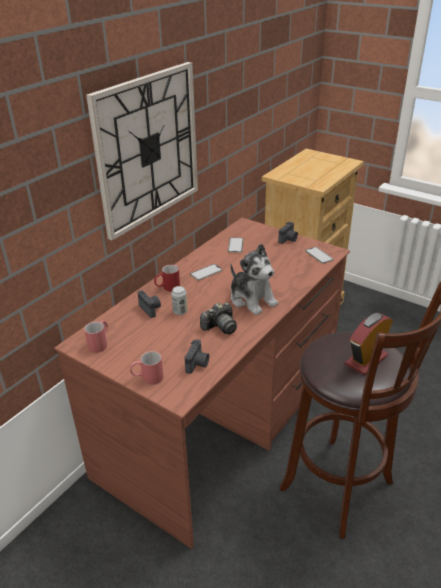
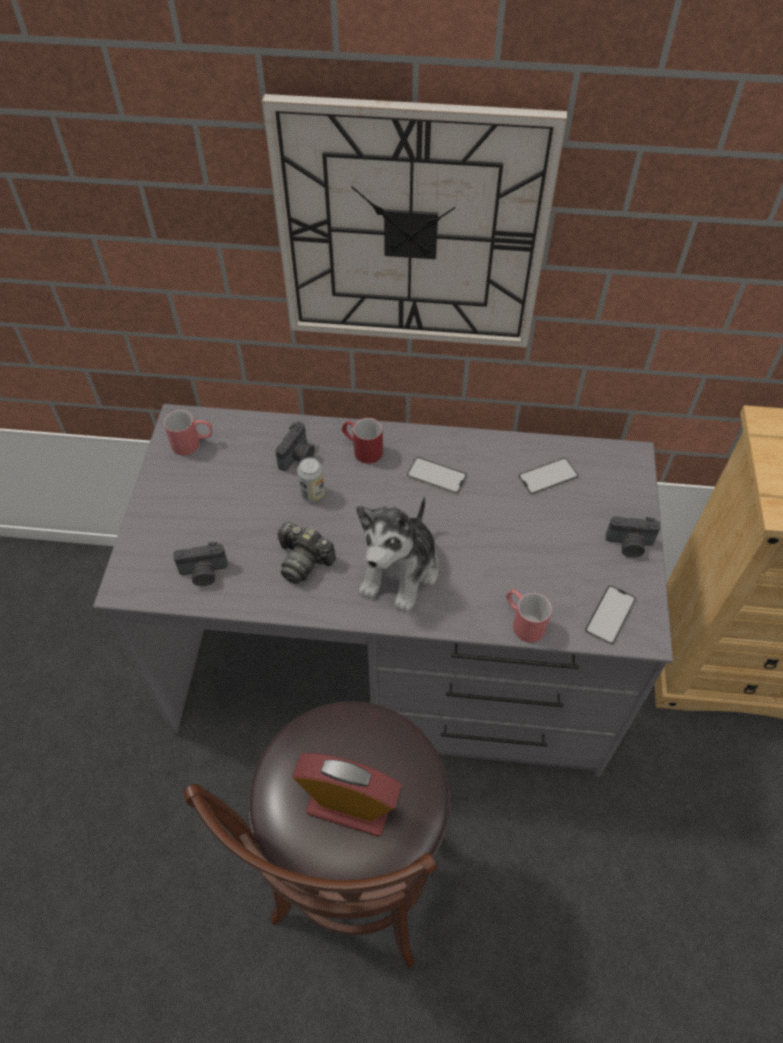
camera: 60 degrees right, 20 degrees up
(147, 378) = (148, 531): red mug -> red mug (523, 621)
(222, 420) = (393, 664): brown desk -> grey desk

